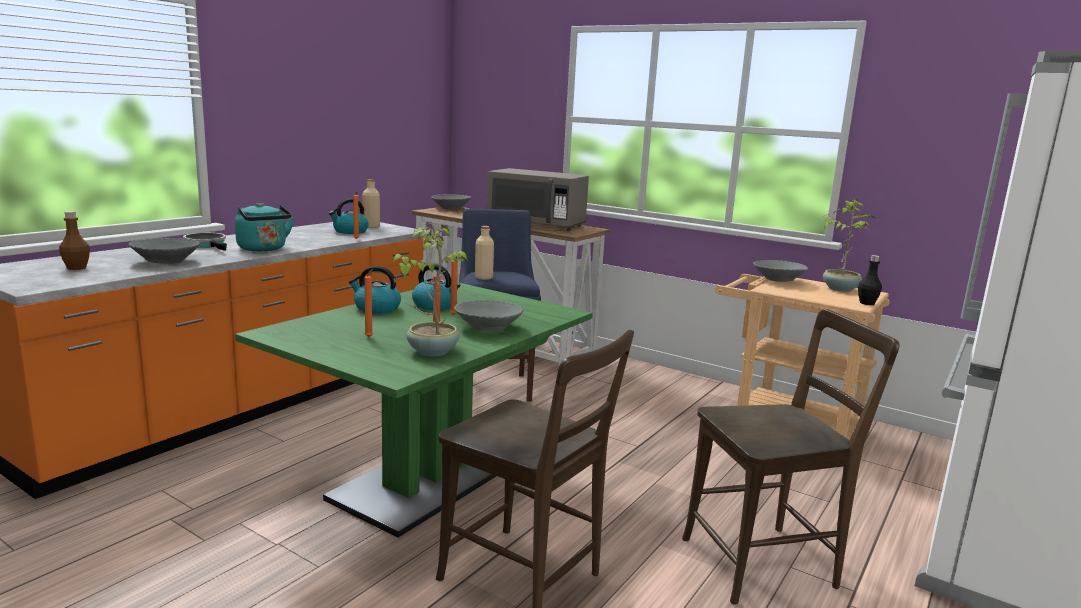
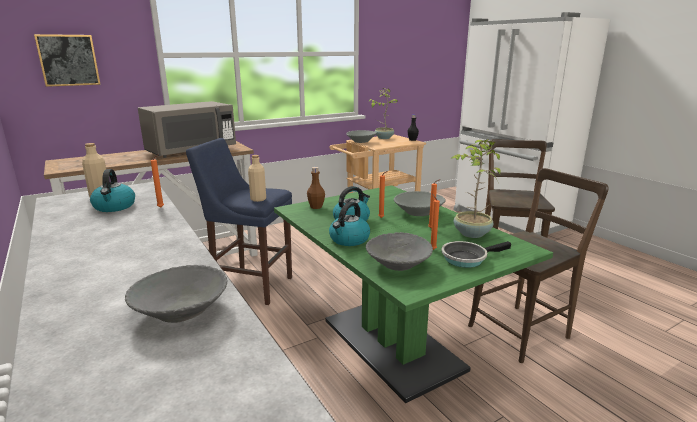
camera: 65 degrees left, 5 degrees up
(76, 268) = (157, 391): brown bottle -> brown bottle (316, 207)
(207, 245) = (92, 282): frying pan -> frying pan (467, 258)
(264, 249) = (164, 250): turquoise kettle -> none
(451, 208) = (64, 162): grey bowl -> grey bowl (398, 264)
(497, 118) = (68, 60): none -> picture

